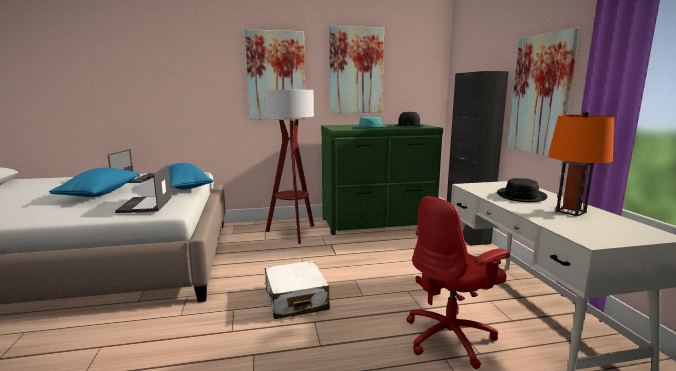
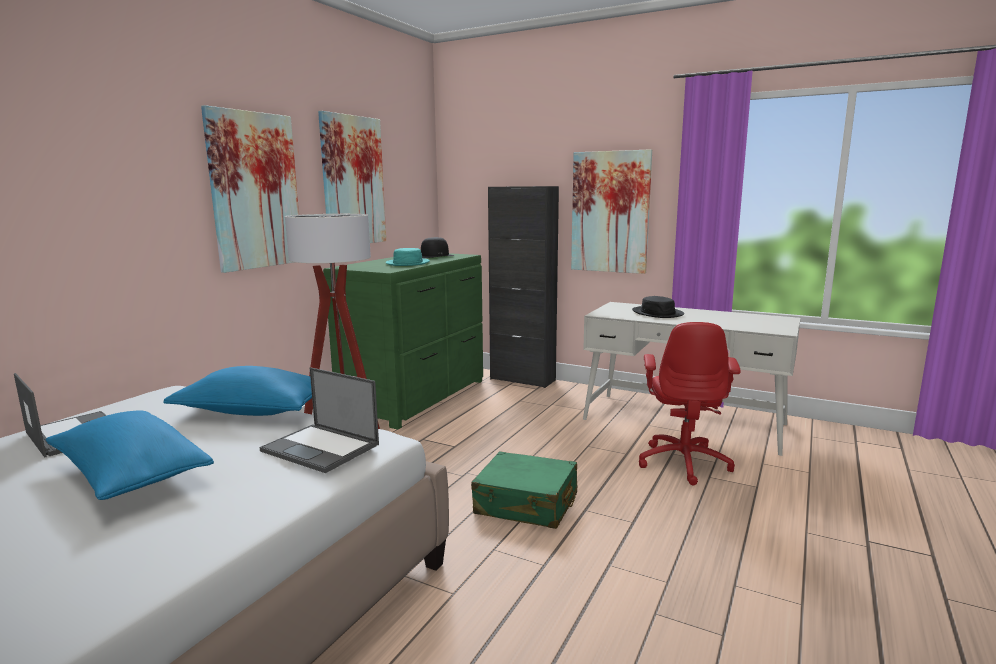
camera: 50 degrees left, 0 degrees up
(296, 300) = (526, 504): white suitcase -> green suitcase
(571, 211) = (715, 316): orange table lamp -> none

